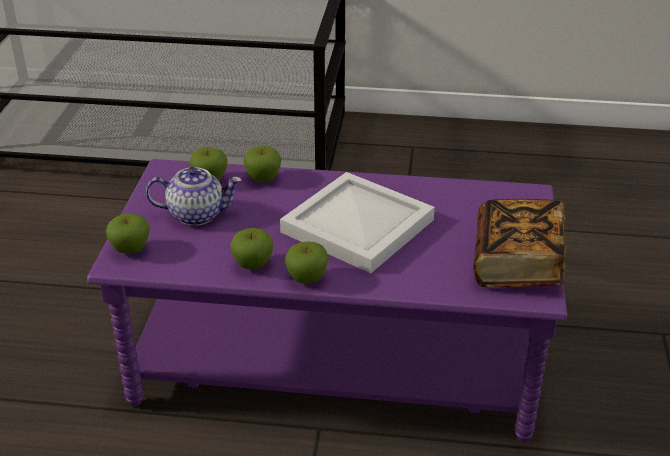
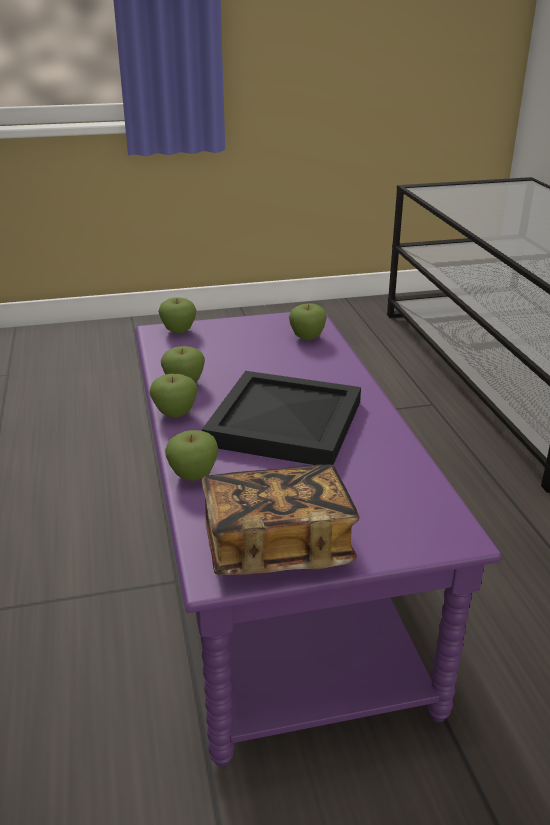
camera: 70 degrees right, 5 degrees down
(197, 214) = (248, 344): teapot -> none
(263, 179) = (331, 359): apple -> apple (193, 475)
(355, 226) = (283, 421): white tray -> black tray

